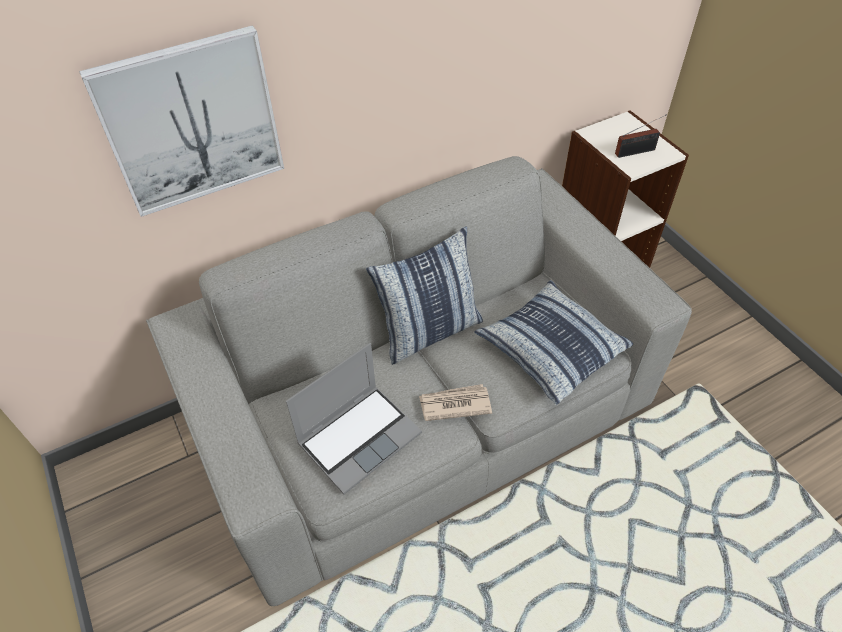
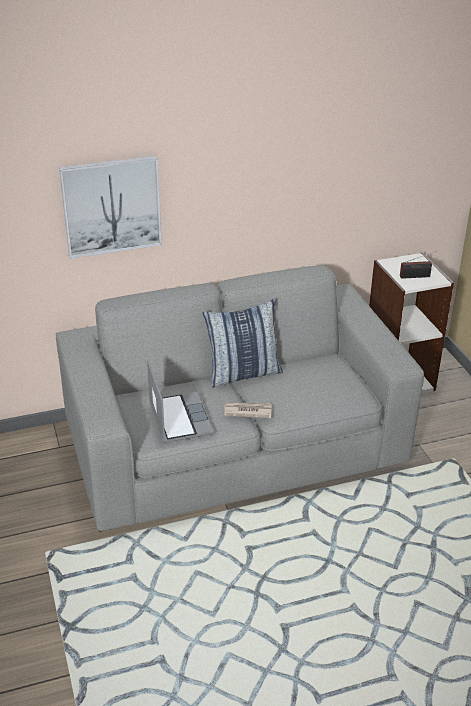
camera: 10 degrees right, 15 degrees down
(359, 437) = (179, 418): laptop -> laptop turned 75 degrees counterclockwise
(551, 348) = (324, 391): pillow -> none

